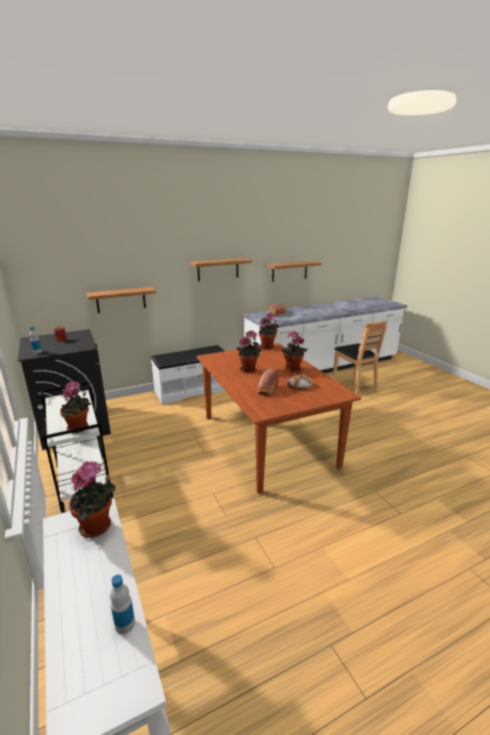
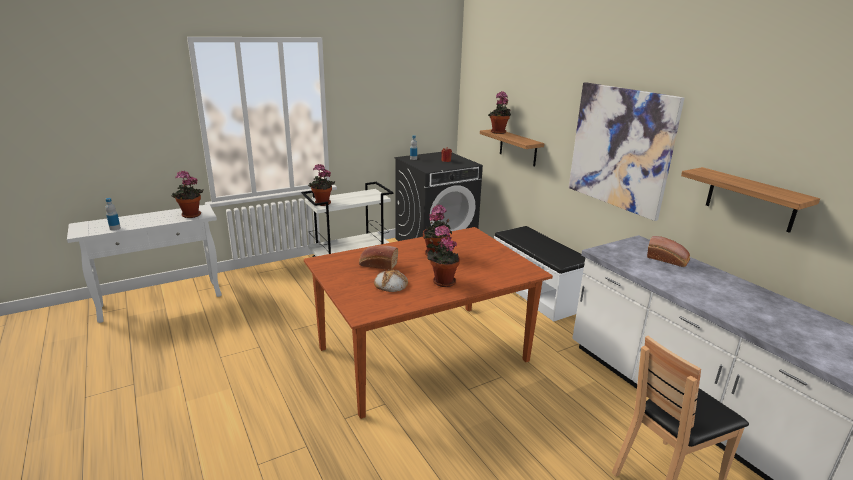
camera: 85 degrees right, 0 degrees up
(218, 269) = (620, 148): shelf -> picture
(268, 347) = (525, 267): potted plant -> potted plant (498, 132)

